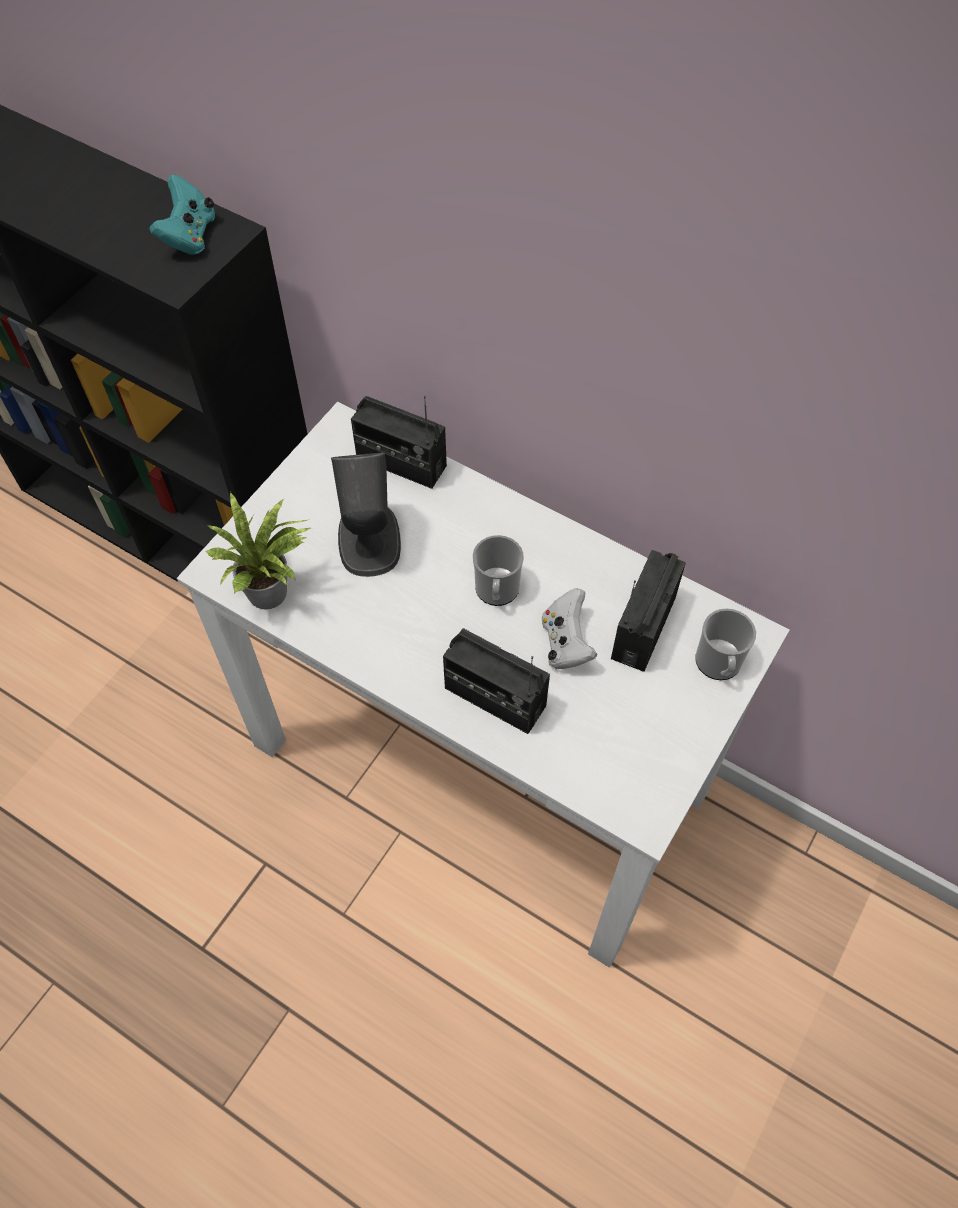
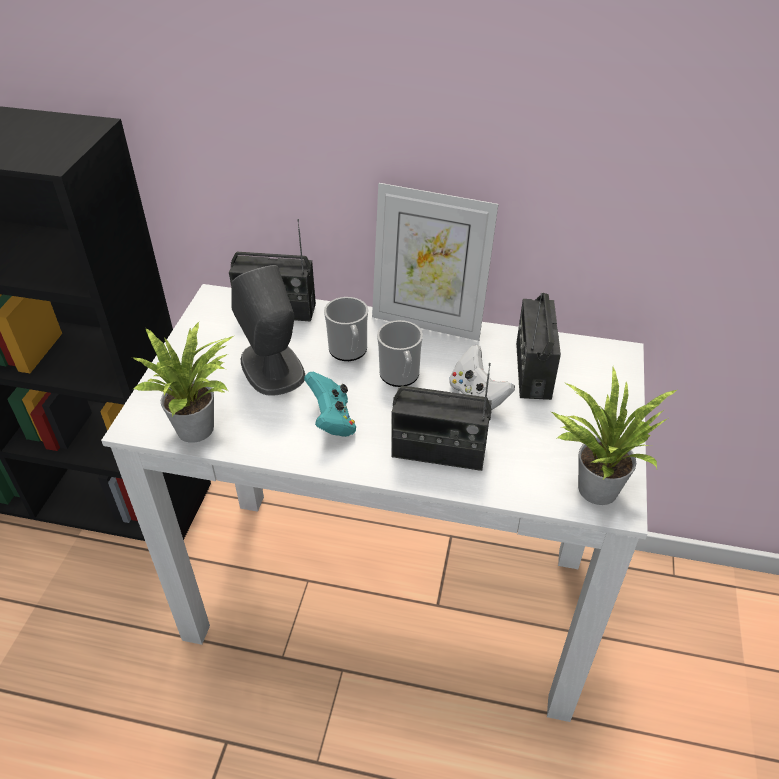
camera: 20 degrees left, 15 degrees down
(189, 236) = (53, 133): turquoise game controller -> turquoise game controller (332, 420)
(559, 526) = (428, 321): none -> picture frame
(634, 789) = (594, 485): none -> potted plant
(718, 665) = (606, 380): mug -> mug (349, 352)

